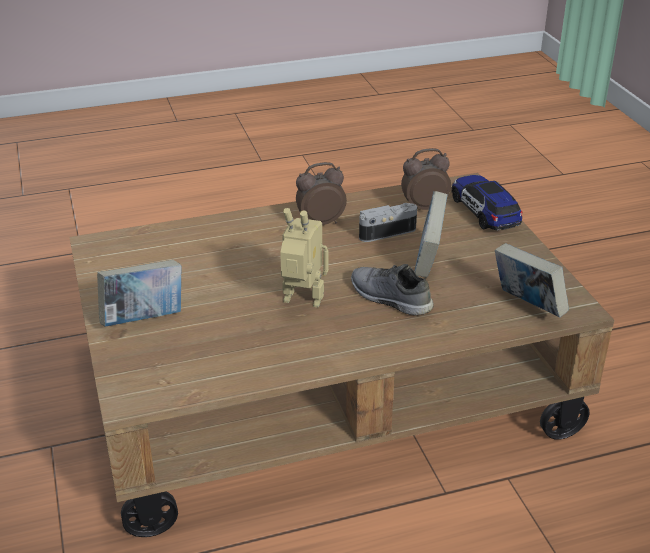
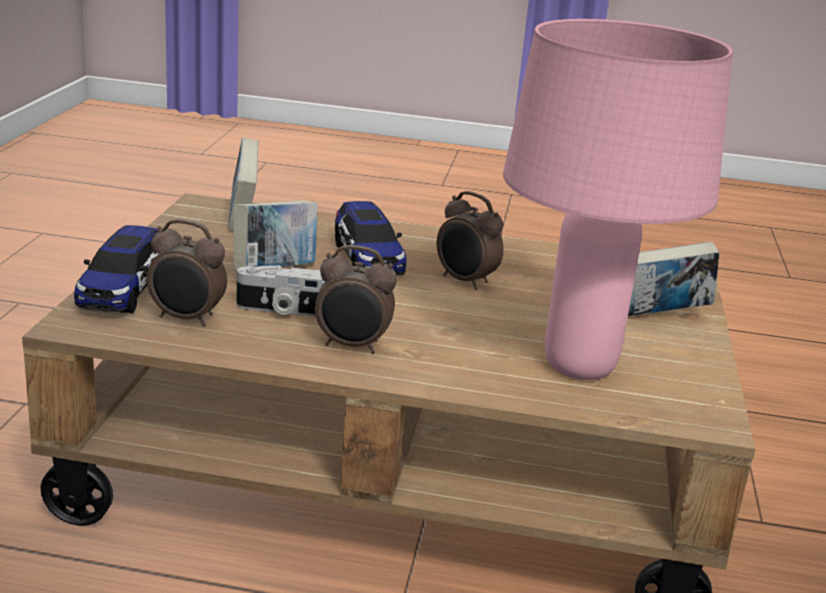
camera: 155 degrees left, 10 degrees down
(184, 255) = (578, 366): none -> pink table lamp
(301, 302) = (465, 281): toy robot -> alarm clock
(389, 298) = (367, 258): grey shoe -> toy car

